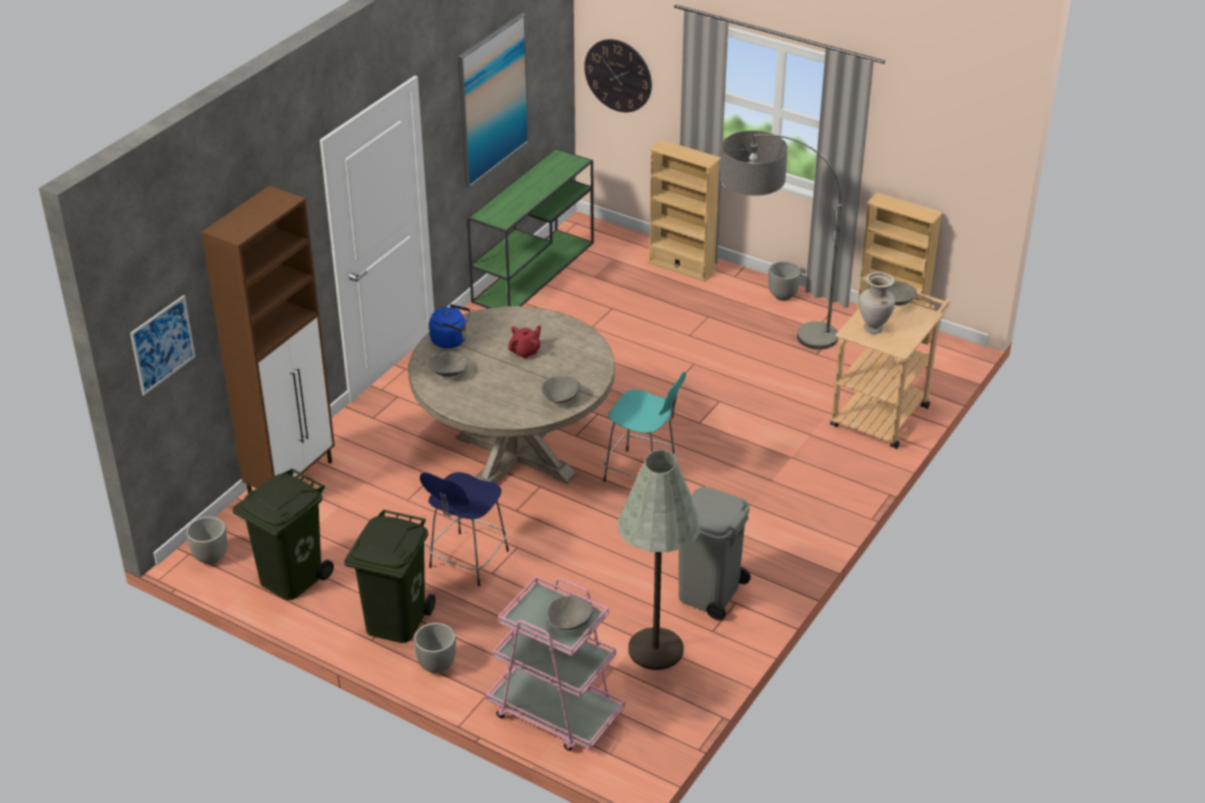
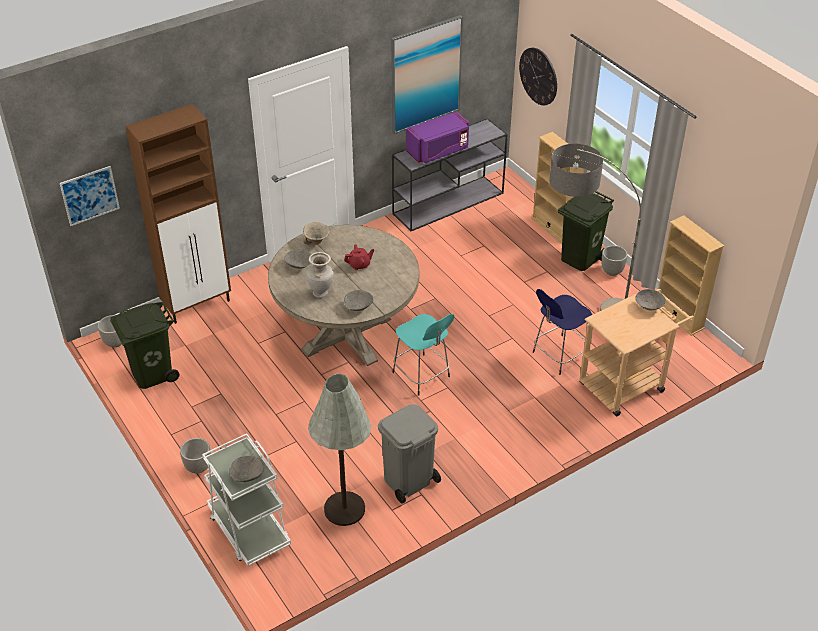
camera: 25 degrees right, 5 degrees up
(394, 621) = (193, 426): green trash can -> green trash can (579, 258)
(451, 340) = (317, 242): blue kettle -> beige bowl
(467, 561) = (266, 399): blue stool -> blue stool (559, 355)
(523, 199) = (438, 151): none -> purple microwave
(534, 271) = (449, 203): green console table -> grey console table
(555, 712) = (249, 529): pink cart -> white cart
(874, 328) = (616, 322): beige vase -> beige vase (321, 293)

